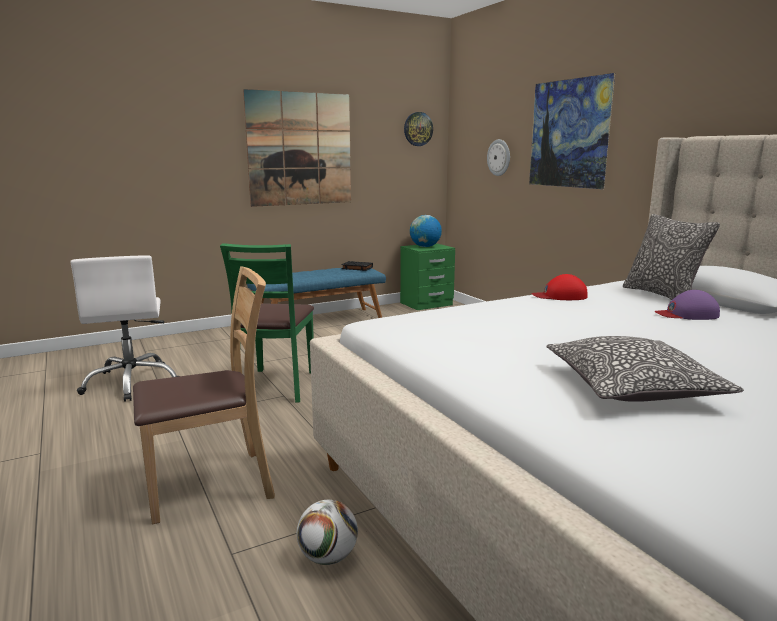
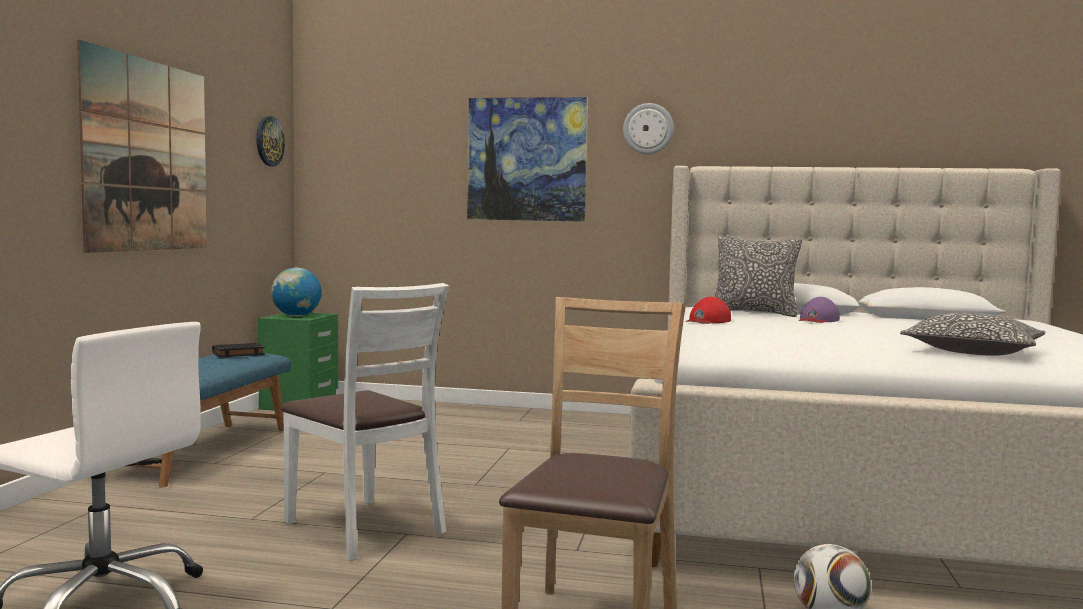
camera: 50 degrees left, 10 degrees down
(276, 385) = (364, 528): green chair -> white chair
(499, 157) = (408, 186): wall clock -> wall clock (648, 129)

